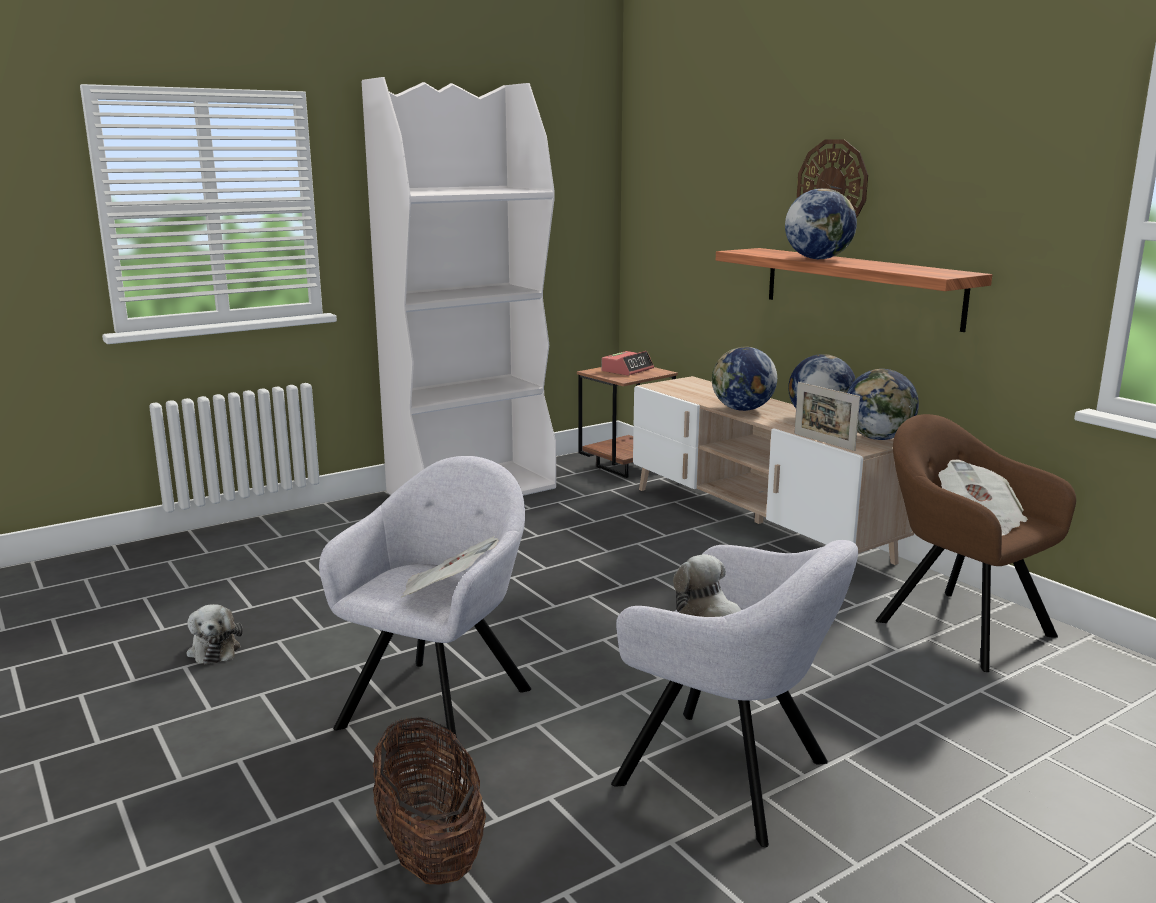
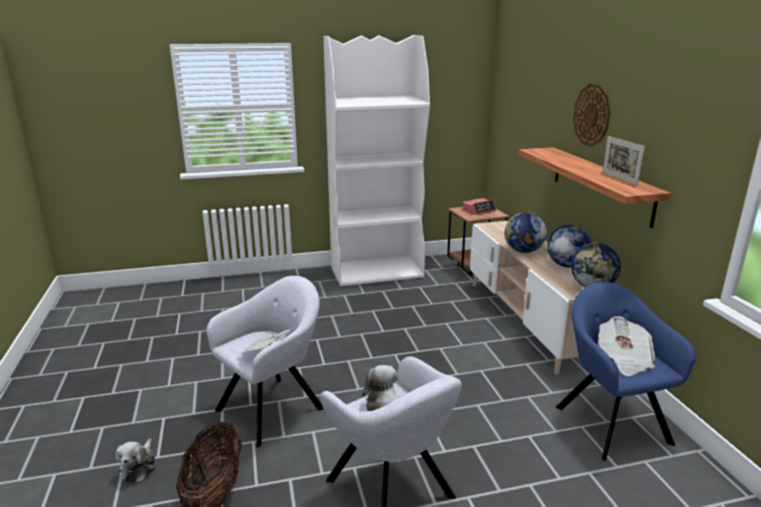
camera: 20 degrees right, 5 degrees up
(214, 649) = (191, 350): plush toy -> plush toy (139, 467)
(817, 259) = (572, 164): globe -> none
(824, 442) = (553, 284): picture frame -> picture frame (619, 179)
(958, 625) = (609, 421): brown armchair -> blue armchair

